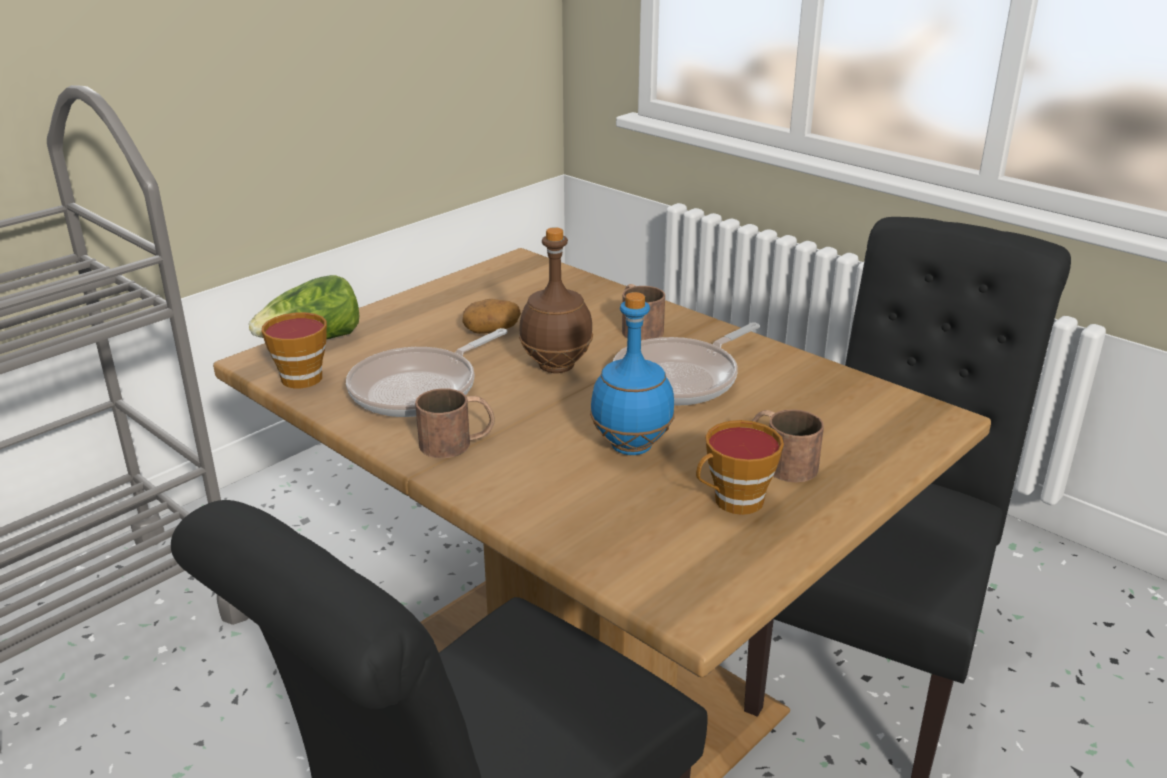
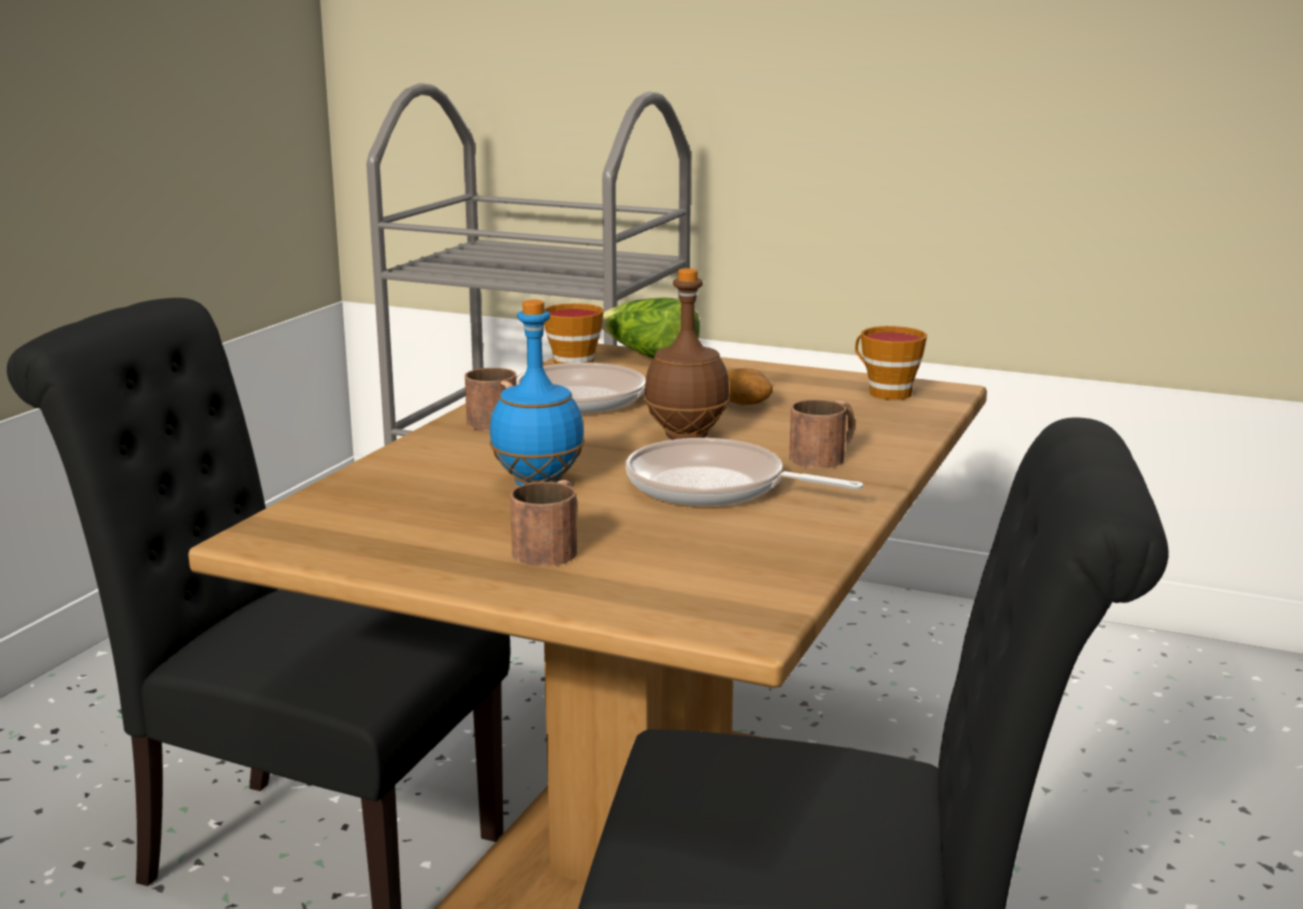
camera: 70 degrees right, 10 degrees down
(734, 502) = (453, 534): cup -> cup (885, 392)

